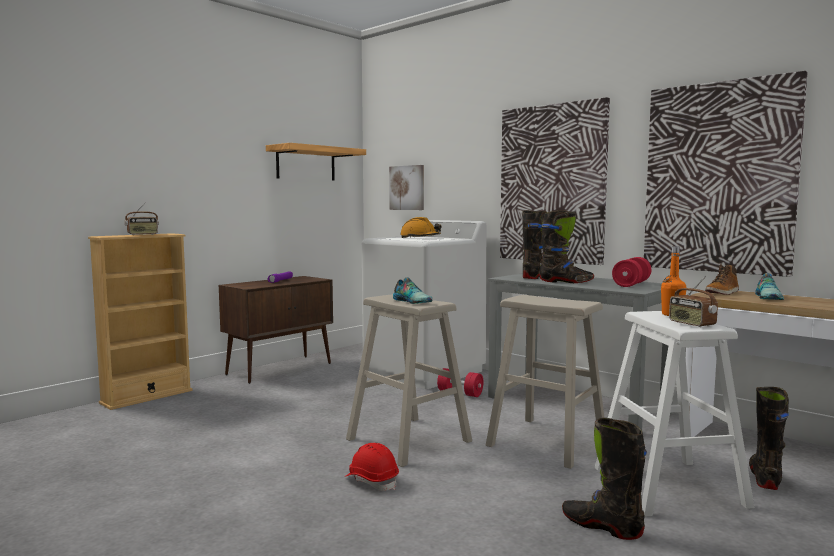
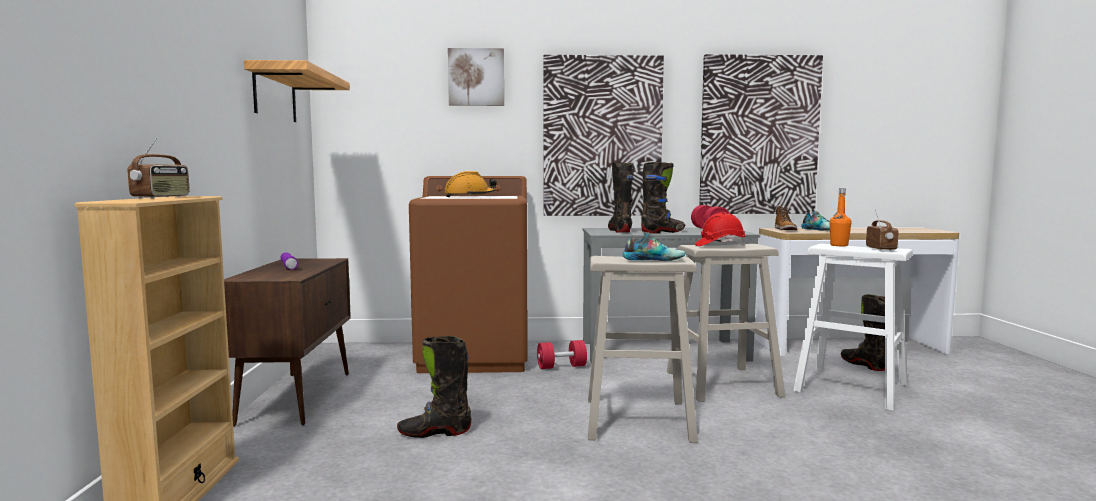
camera: 45 degrees left, 0 degrees up
(372, 481) = (713, 464): red hard hat -> red hard hat (719, 245)
(407, 188) = (397, 136): picture -> picture (476, 77)
(424, 371) = (475, 356): white washing machine -> brown washing machine
(601, 526) = (897, 426): black boot -> black boot (434, 432)
(691, 324) = (881, 249): radio -> radio turned 105 degrees counterclockwise

